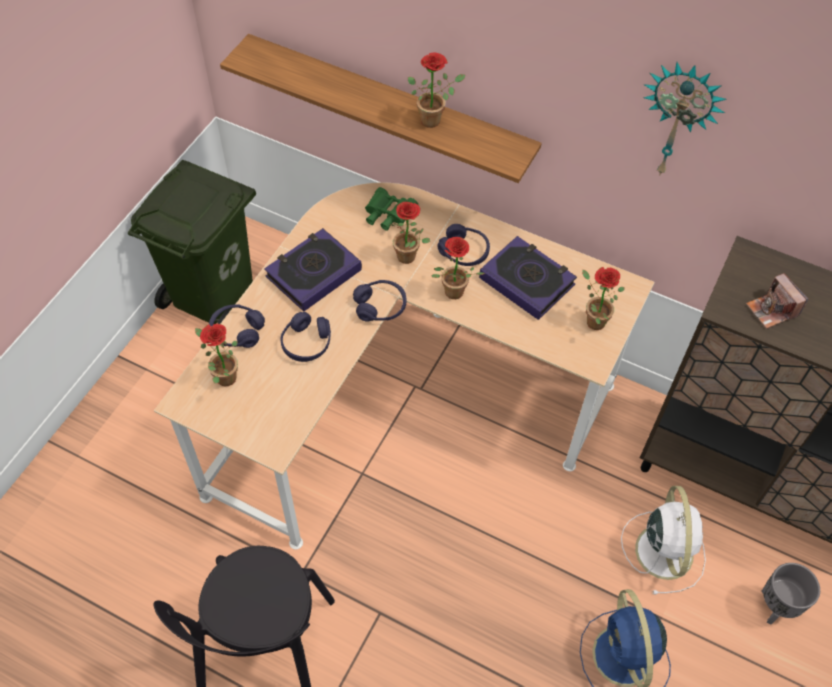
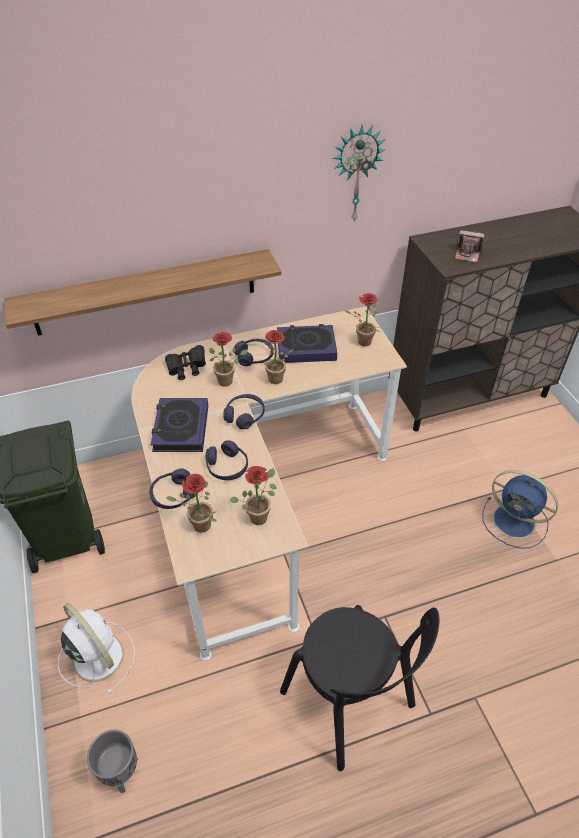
camera: 45 degrees left, 10 degrees down
(388, 216) = (187, 369): green binoculars -> black binoculars
(434, 119) = (193, 272): potted plant -> potted plant (259, 514)
(663, 549) = (468, 457): white fan -> white fan (97, 655)
(775, 606) = (539, 441): grey planter -> grey planter (120, 771)

